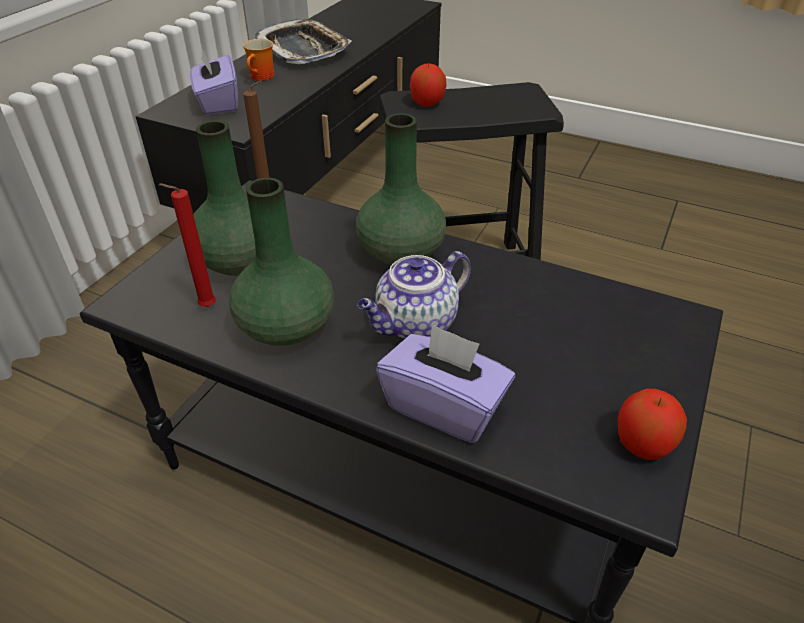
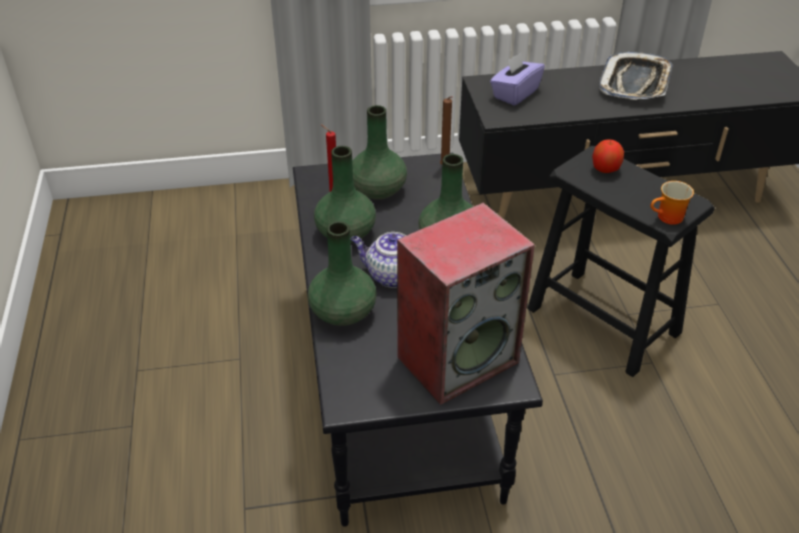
camera: 55 degrees right, 0 degrees up
(262, 77) = (571, 90): mug -> mug (668, 218)
(444, 406) = (342, 312): purple tissue box -> green vase
(615, 340) = (458, 358): none -> speaker
(643, 444) = (381, 394): apple -> none

